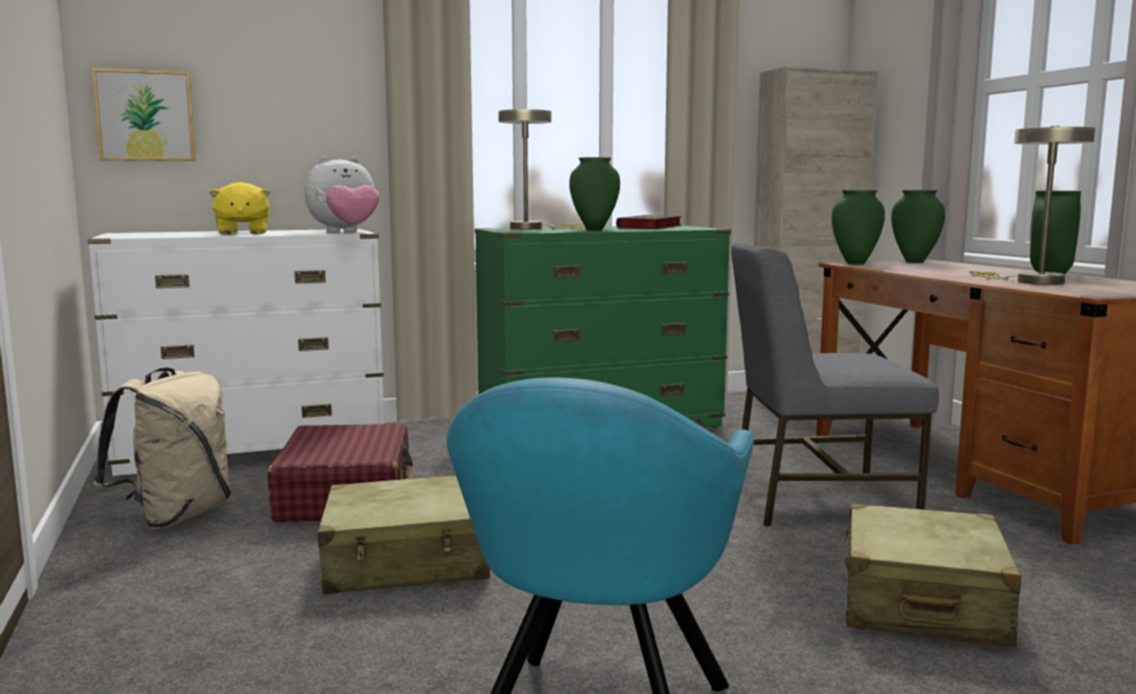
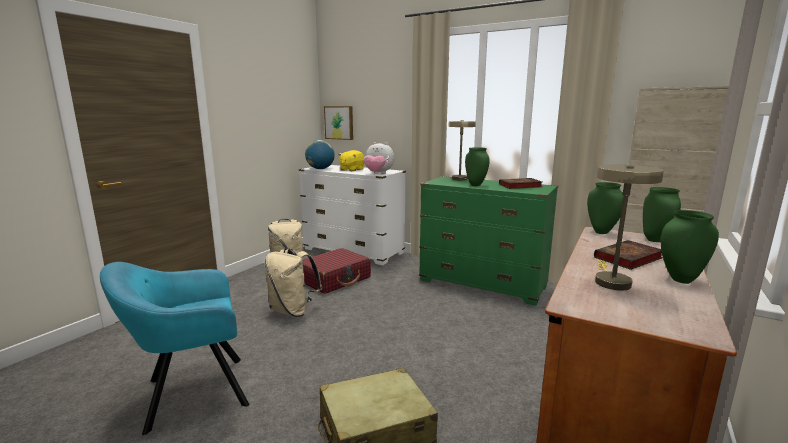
camera: 50 degrees right, 5 degrees up
(153, 236) = (320, 169): none -> globe
(409, 561) = (293, 311): beige suitcase -> beige backpack
(817, 501) = (472, 364): grey chair -> none
(965, 272) = (627, 258): none -> book

